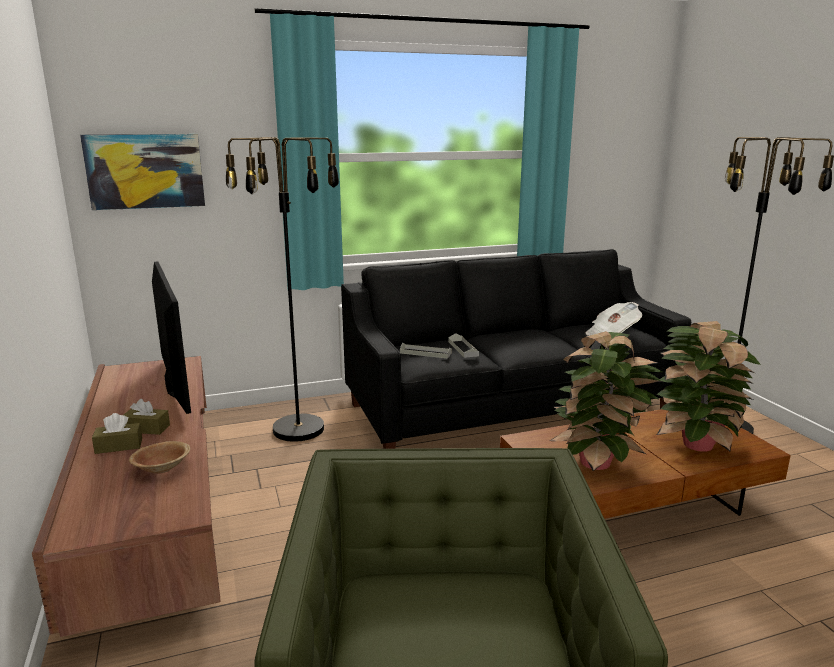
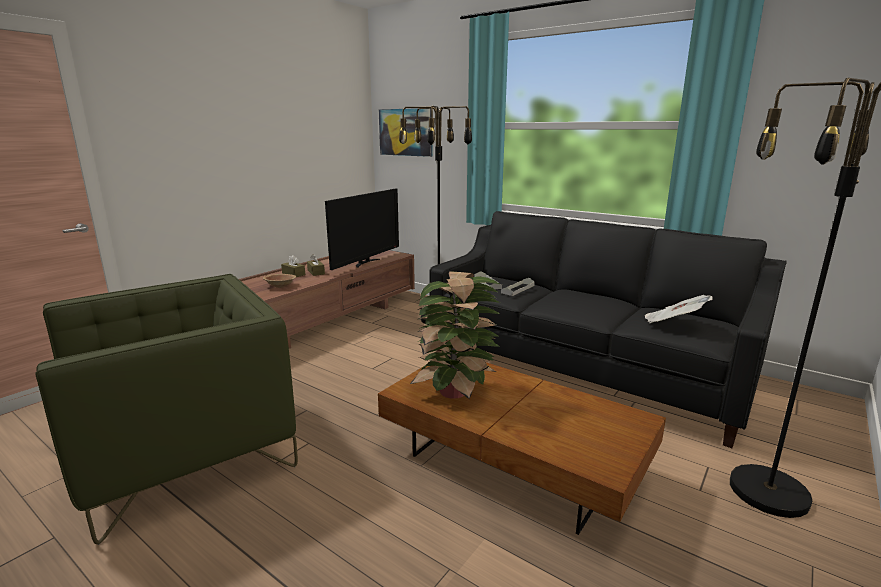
camera: 55 degrees right, 0 degrees up
(695, 443) = (560, 430): potted plant -> none

